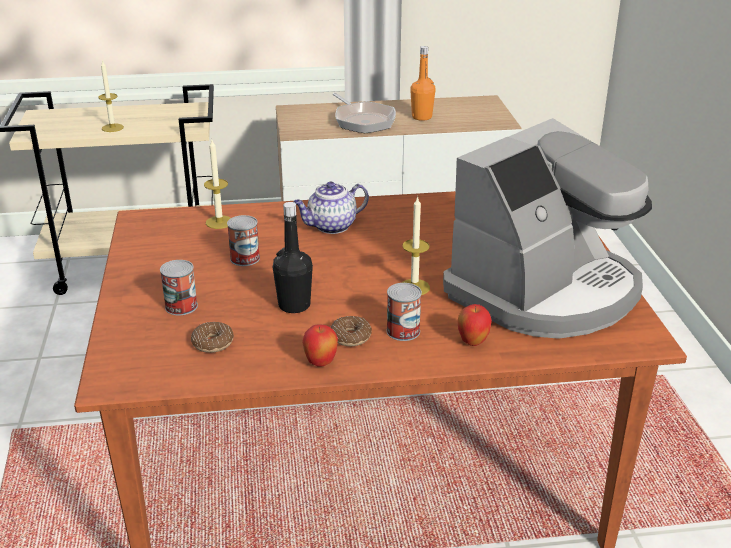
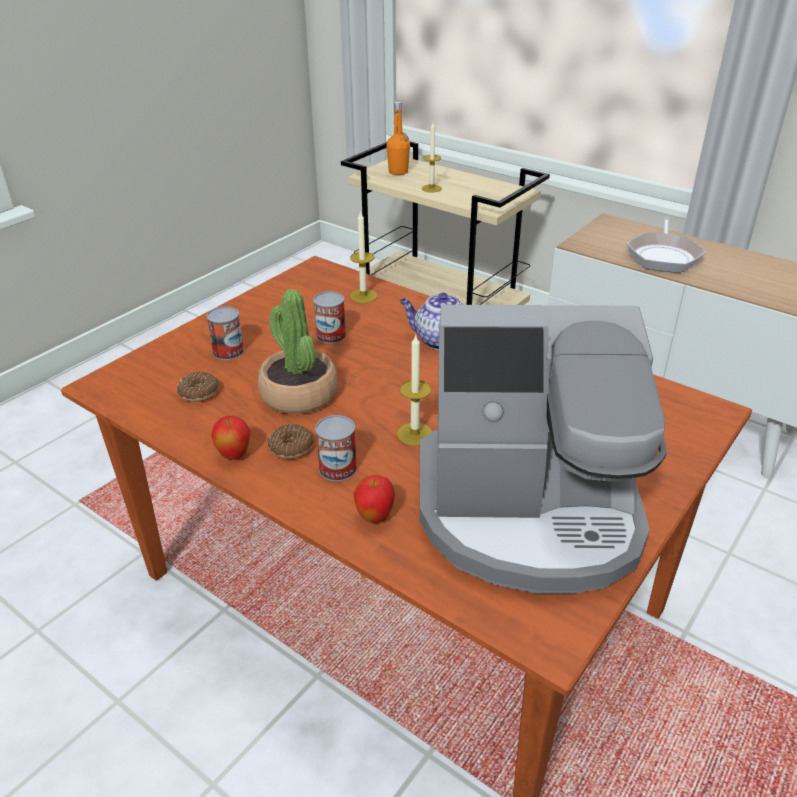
camera: 45 degrees right, 5 degrees up
(294, 305) = (299, 395): black bottle -> potted plant
(421, 117) = (734, 273): orange bottle -> orange bottle (398, 172)

